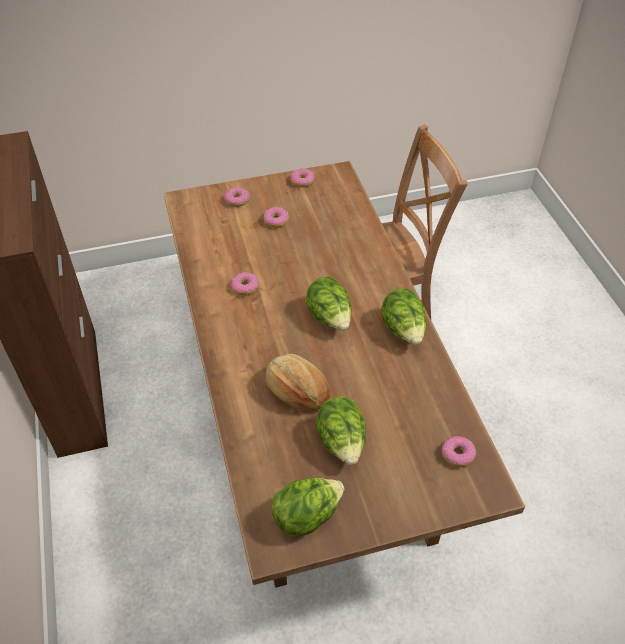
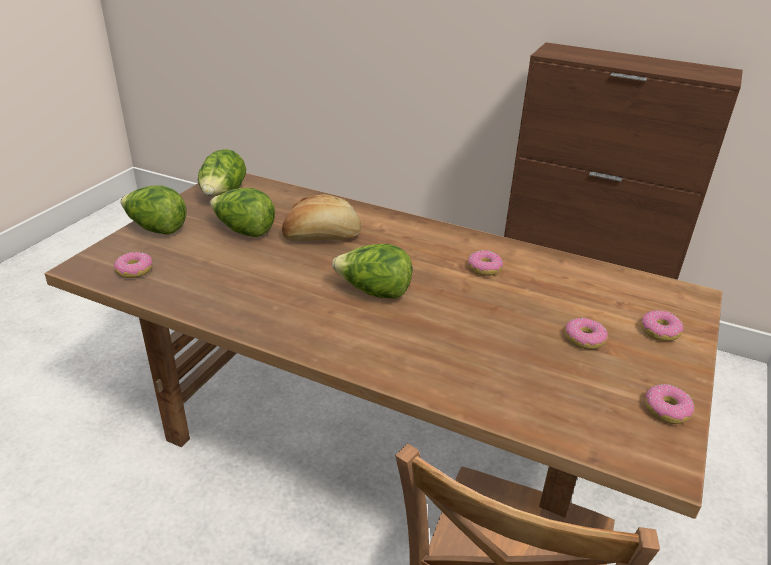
camera: 130 degrees right, 15 degrees down
(403, 330) = (289, 325): lettuce -> lettuce (156, 229)

